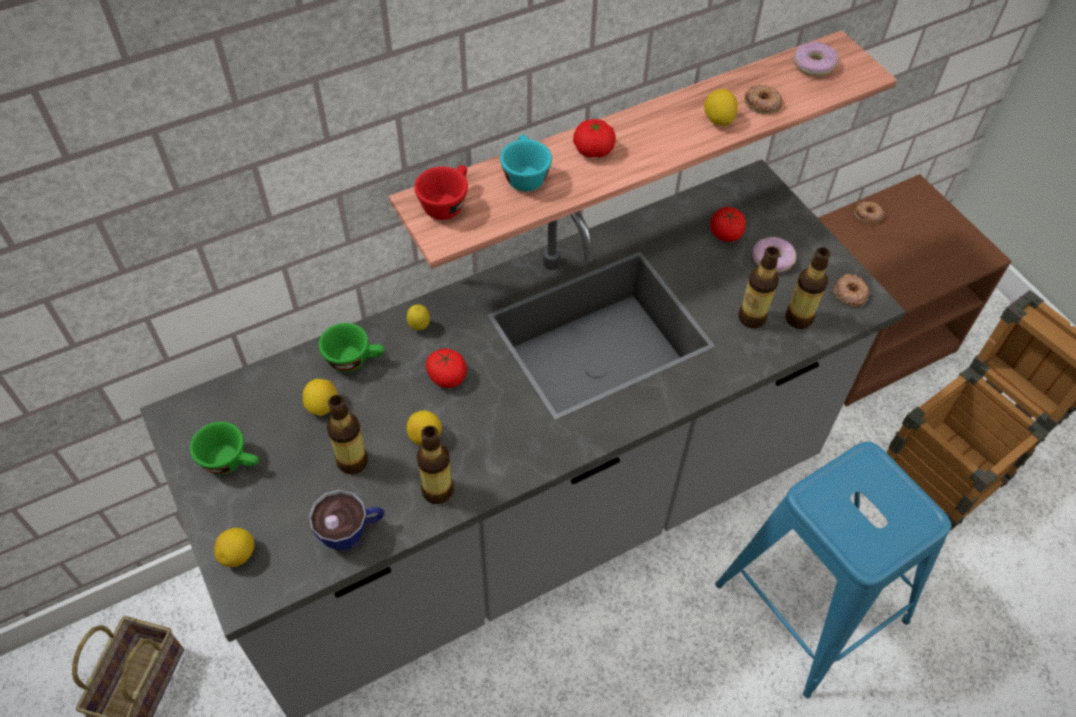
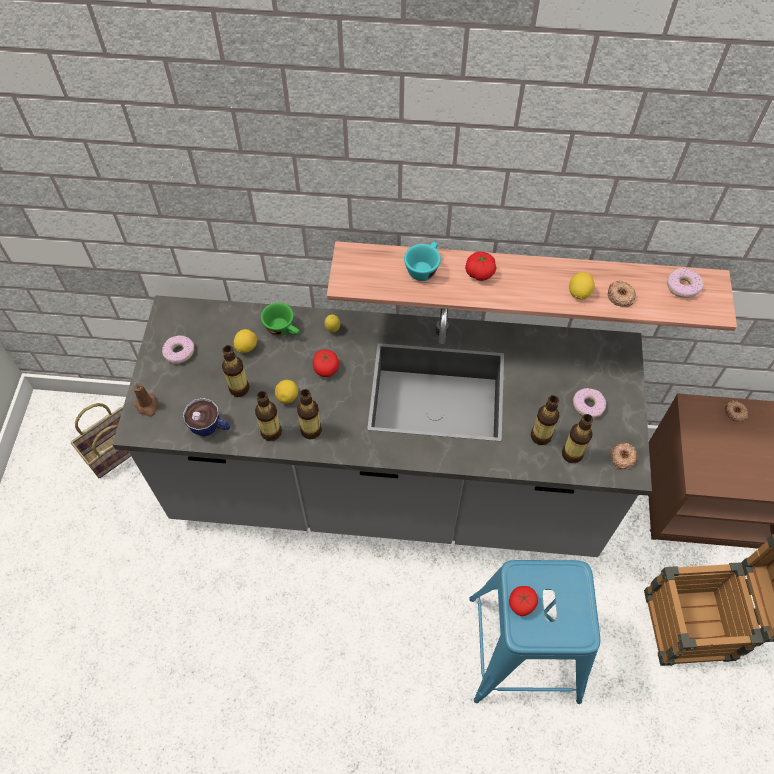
camera: 35 degrees right, 5 degrees up
(232, 461) = (179, 352): green cup -> donut
(238, 555) = (147, 406): lemon -> brown candle
(446, 203) = (363, 263): red cup -> none
(487, 459) = (311, 430): none -> bottle
(725, 233) = (571, 371): tomato -> tomato (521, 603)

